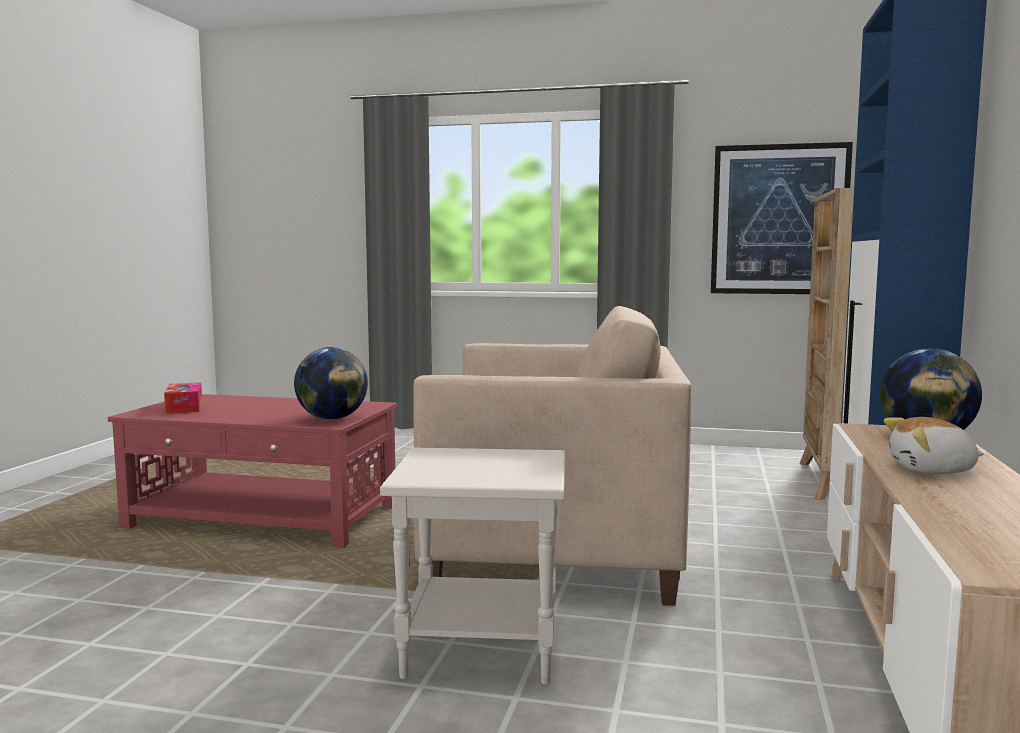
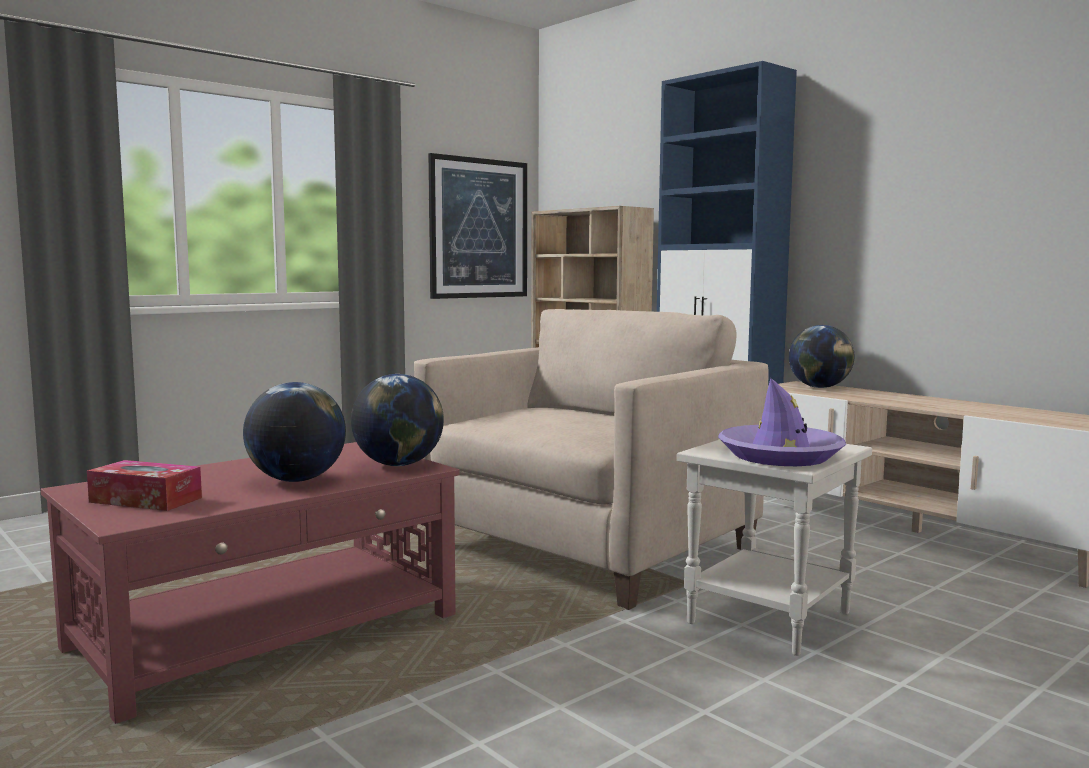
camera: 55 degrees left, 0 degrees up
(261, 414) = (296, 480): none -> globe
(446, 469) = (780, 456): none -> purple hat
(932, 470) = (897, 400): plush toy -> none

